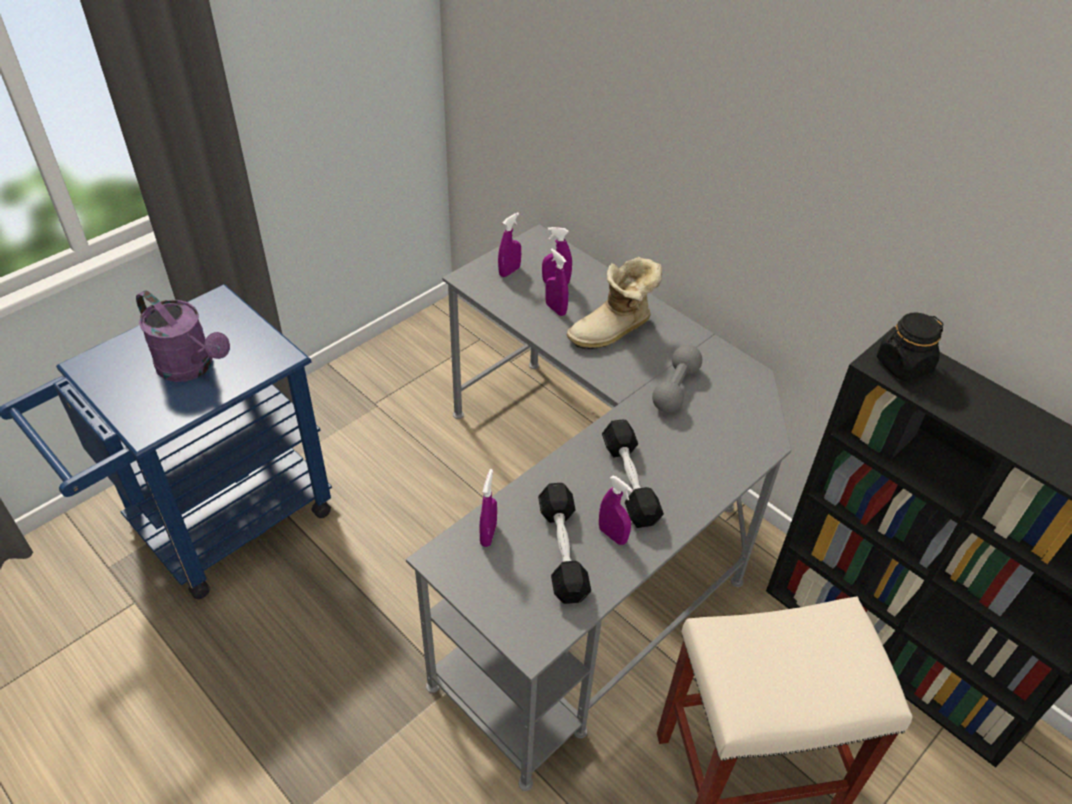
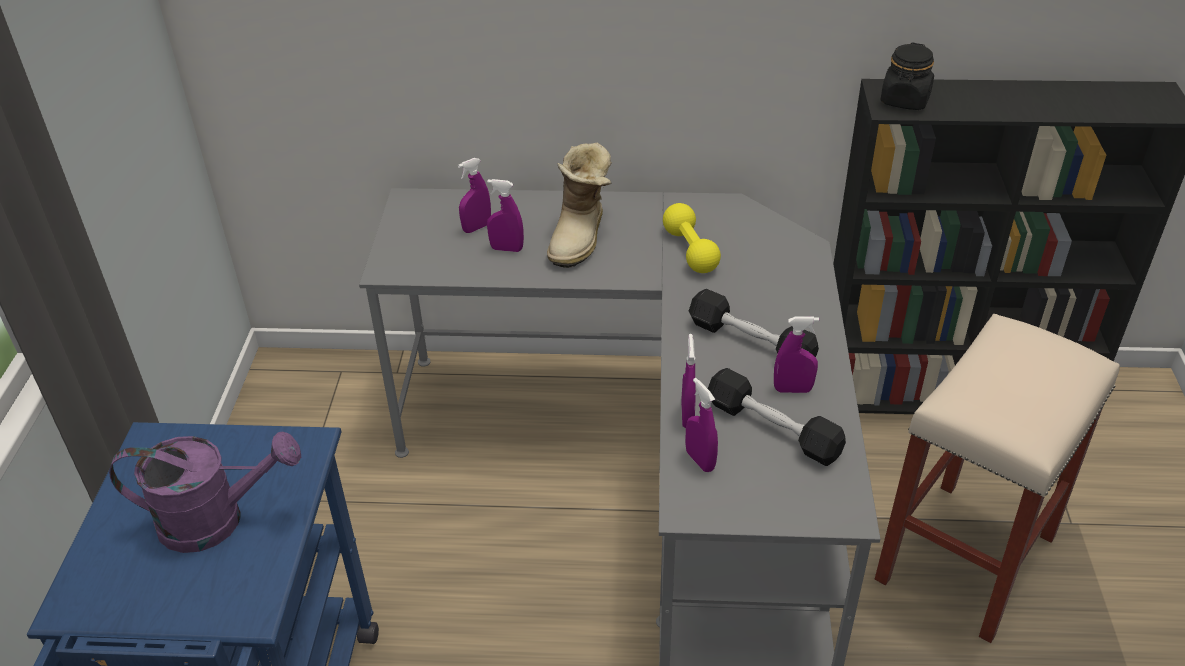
camera: 40 degrees left, 5 degrees down
(509, 271) = (420, 242): purple spray bottle -> purple spray bottle (687, 417)
(675, 388) = (690, 251): grey dumbbell -> yellow dumbbell

